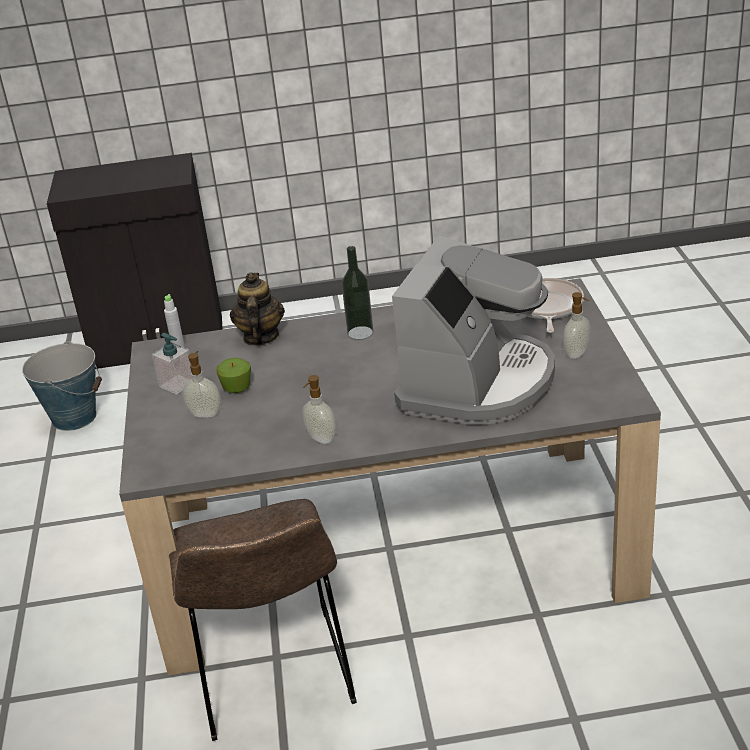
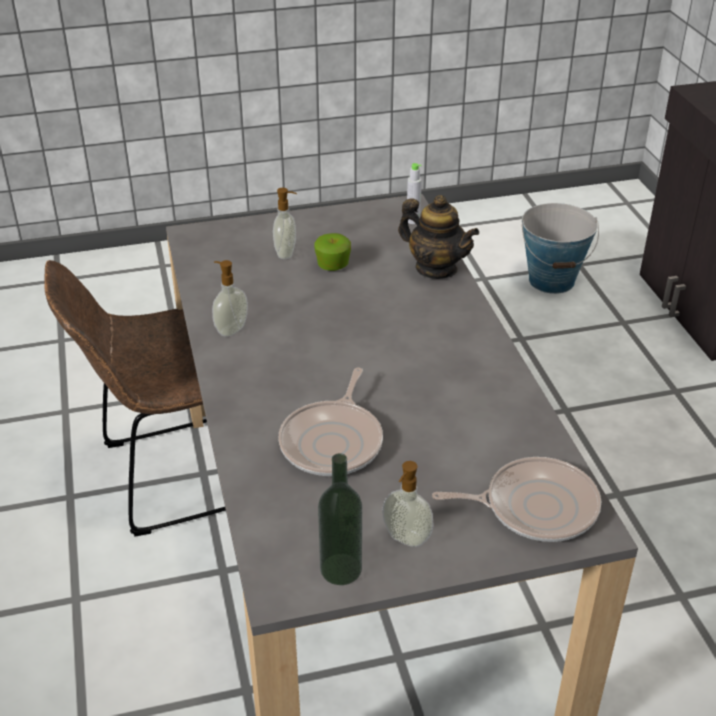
camera: 80 degrees right, 5 degrees up
(177, 384) = (340, 230): soap dispenser -> none
(260, 337) = (436, 268): teapot -> teapot turned 45 degrees clockwise
(360, 333) = (450, 338): bottle -> bottle (341, 569)
(477, 383) = (333, 441): coffee machine -> frying pan

